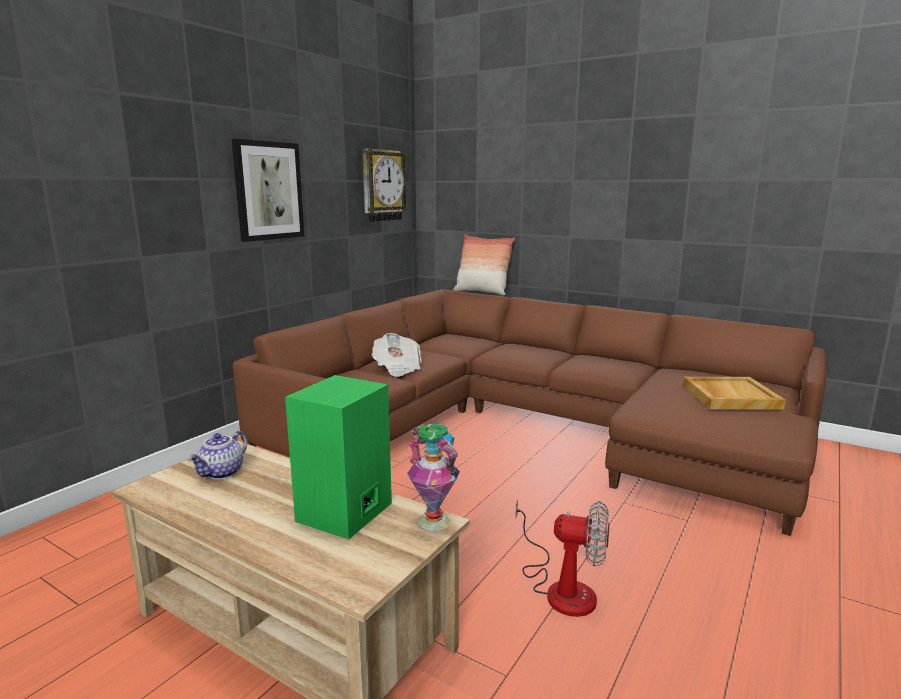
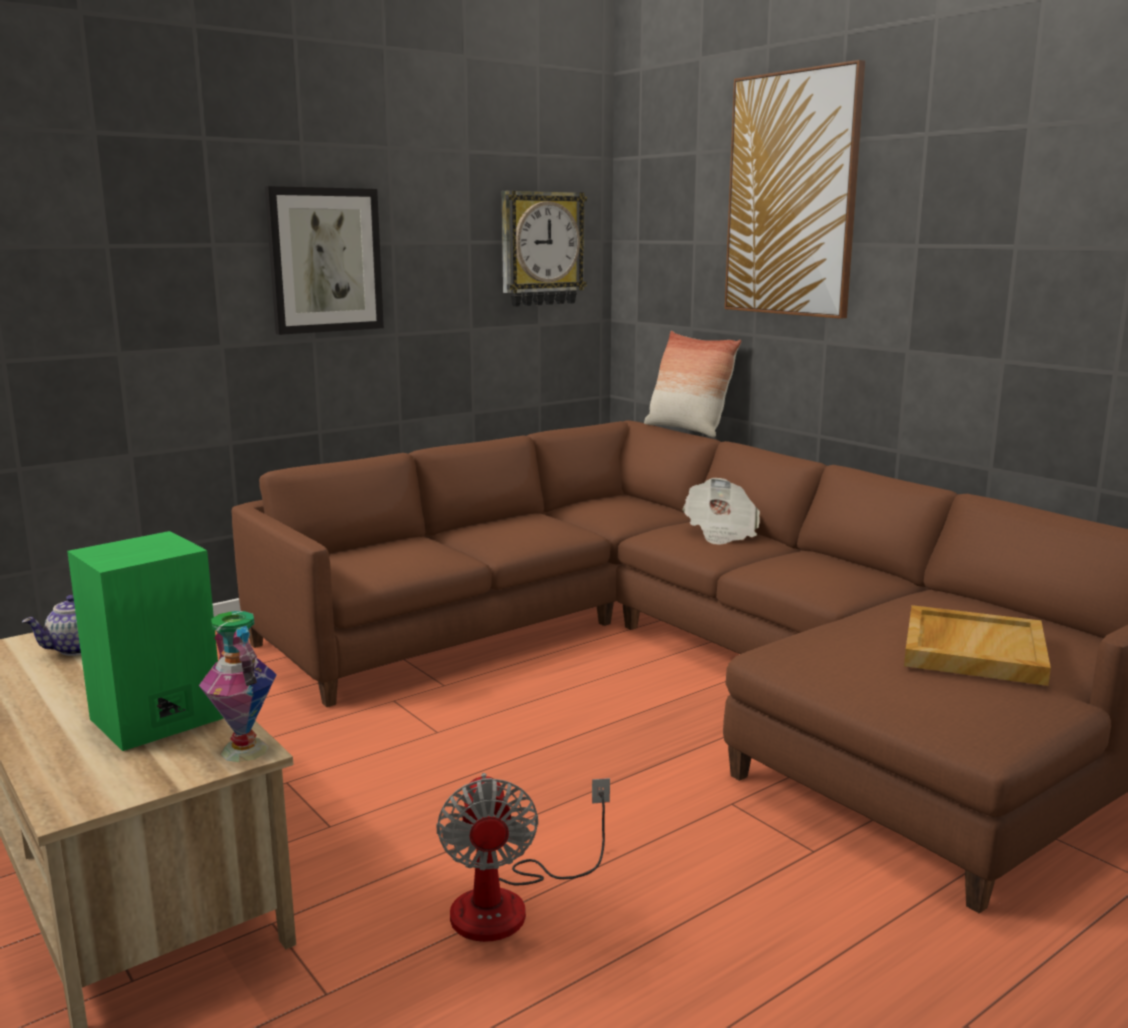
camera: 20 degrees right, 0 degrees up
(397, 368) = (481, 541): newspaper -> newspaper (721, 533)
(546, 153) = (792, 195): none -> picture
(561, 587) = (510, 902): fan -> fan turned 45 degrees clockwise

